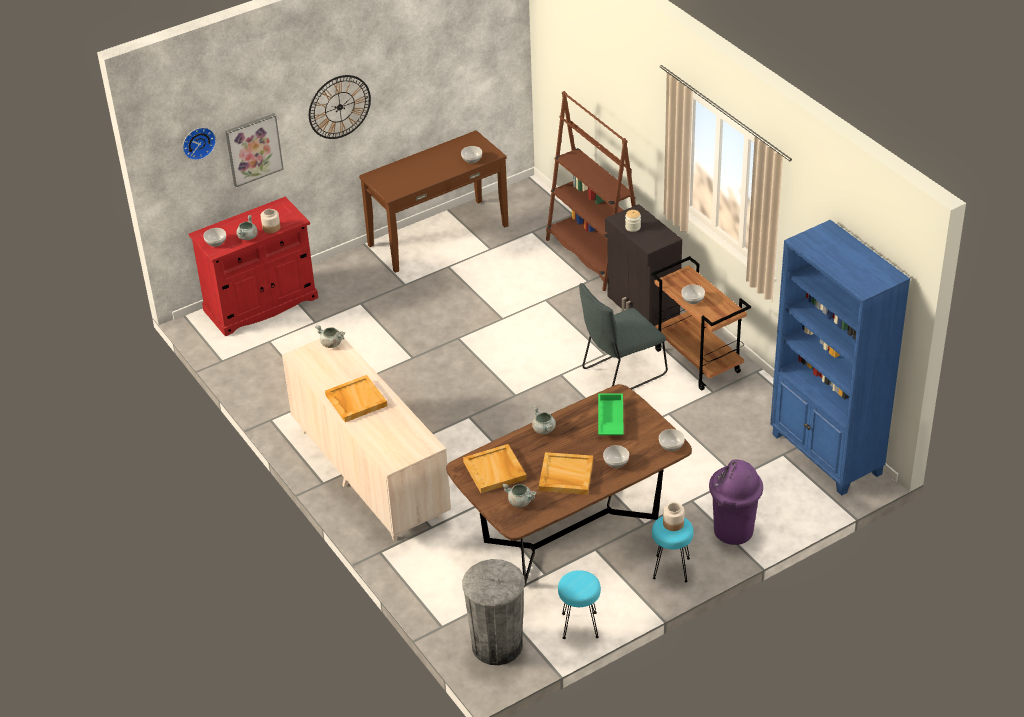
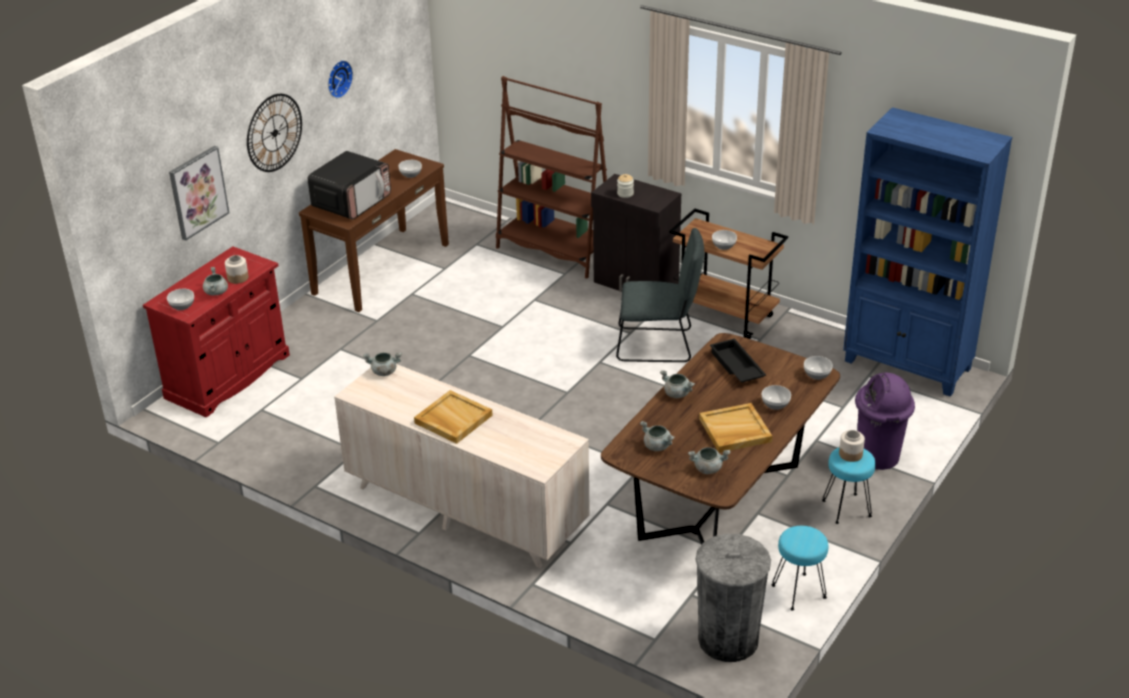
camera: 25 degrees left, 5 degrees down
(198, 142) = (143, 189): wall clock -> wall clock (337, 78)
(407, 175) = (352, 201): none -> microwave
(495, 471) = (657, 446): beige tray -> grey cooking pot
(609, 419) = (735, 366): green tray -> black tray
(621, 373) = (658, 345): grey chair -> grey chair turned 120 degrees counterclockwise

